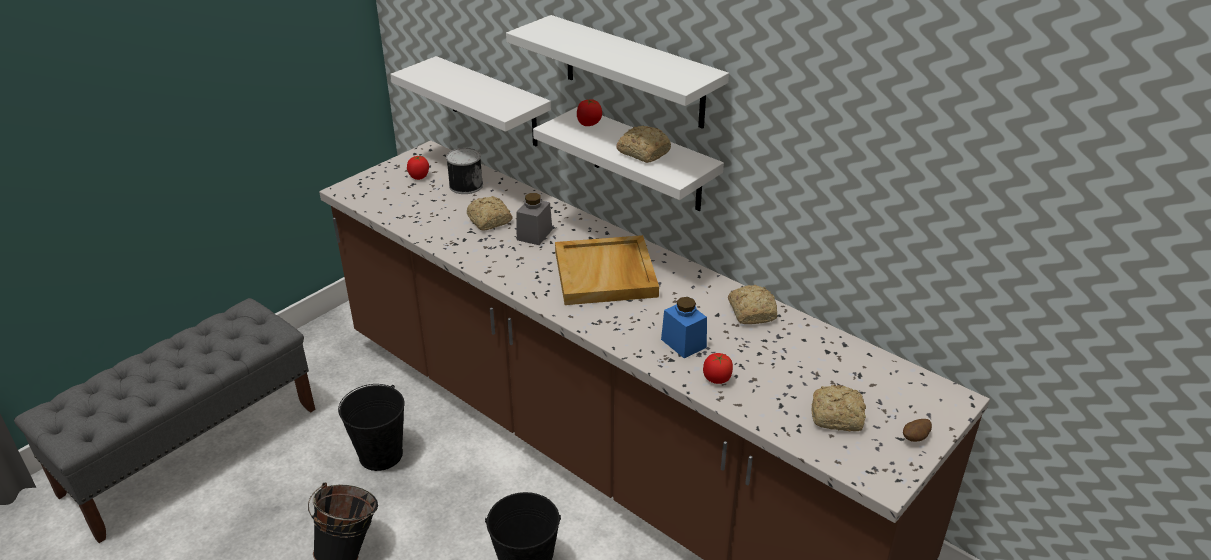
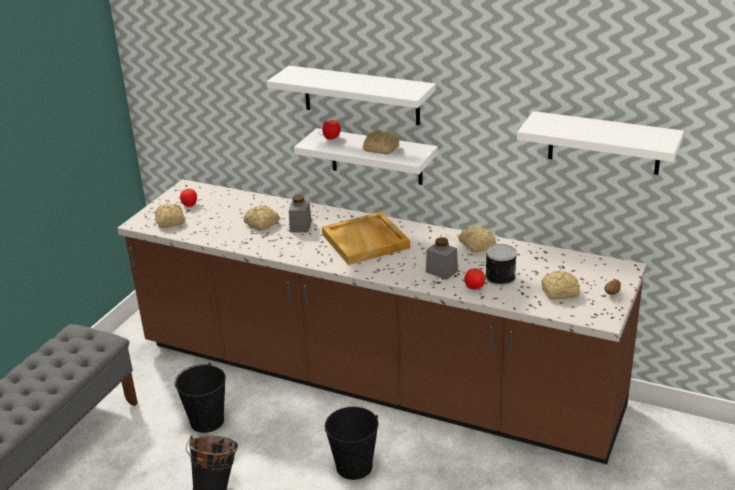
camera: 15 degrees left, 5 degrees down
(382, 196) = (170, 222): none -> bread
(465, 185) = (229, 204): can -> can (499, 277)
(492, 102) = (239, 139): white shelf -> white shelf (604, 143)
(683, 343) = (441, 271): blue jar -> grey jar

